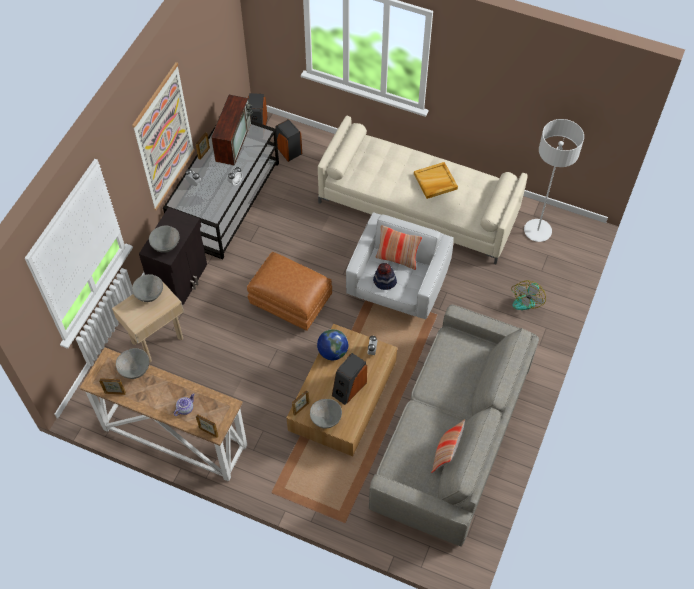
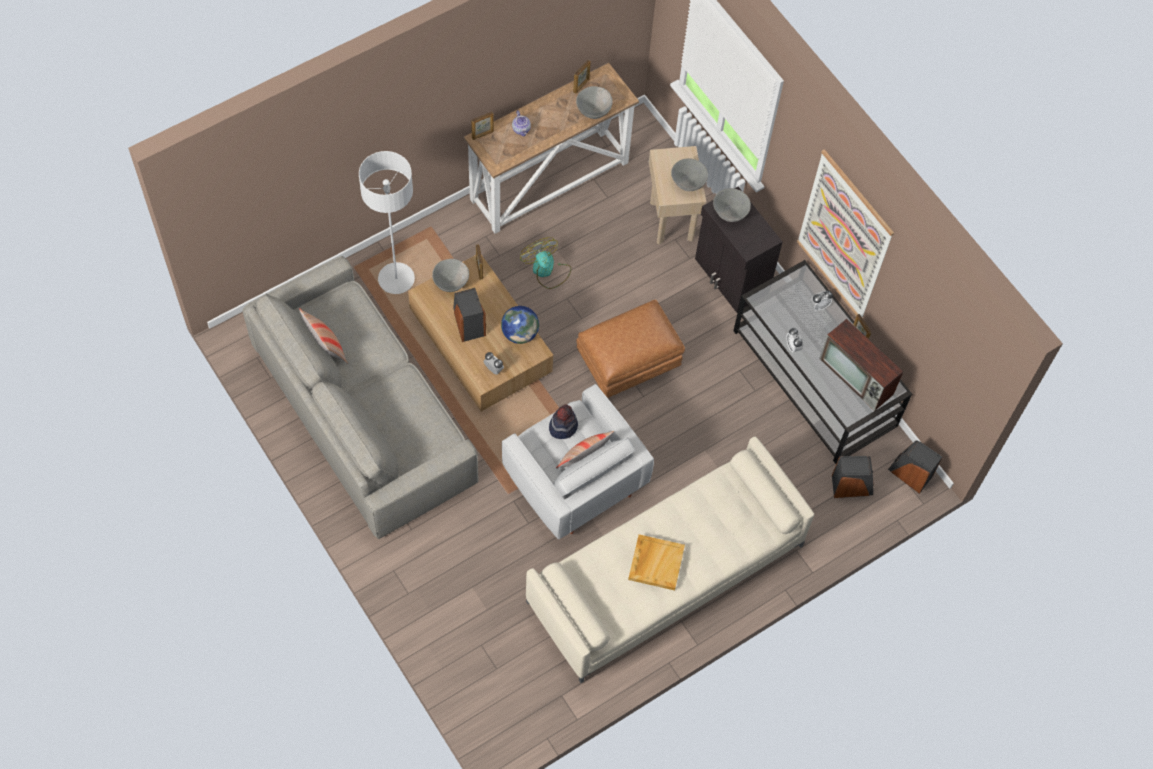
camera: 120 degrees right, 5 degrees up
(526, 299) = (458, 600): fan -> fan (546, 270)
(537, 231) = (536, 683): grey floor lamp -> grey floor lamp (396, 279)

